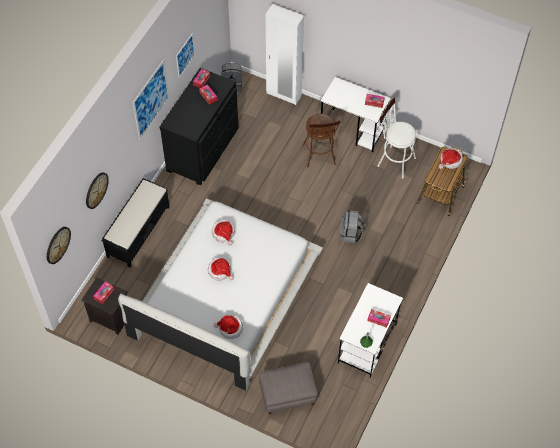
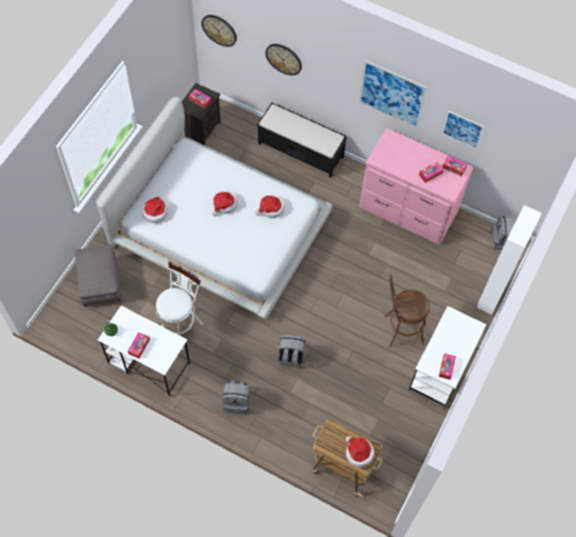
camera: 90 degrees right, 5 degrees up
(204, 149) = (408, 210): black dresser -> pink dresser
(393, 160) = (395, 414): white stool -> white stool (181, 325)
(395, 272) = (237, 402): none -> grey backpack

